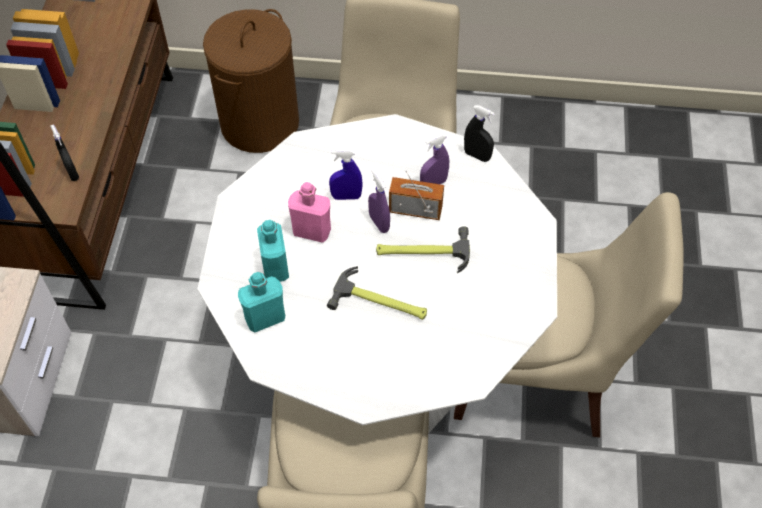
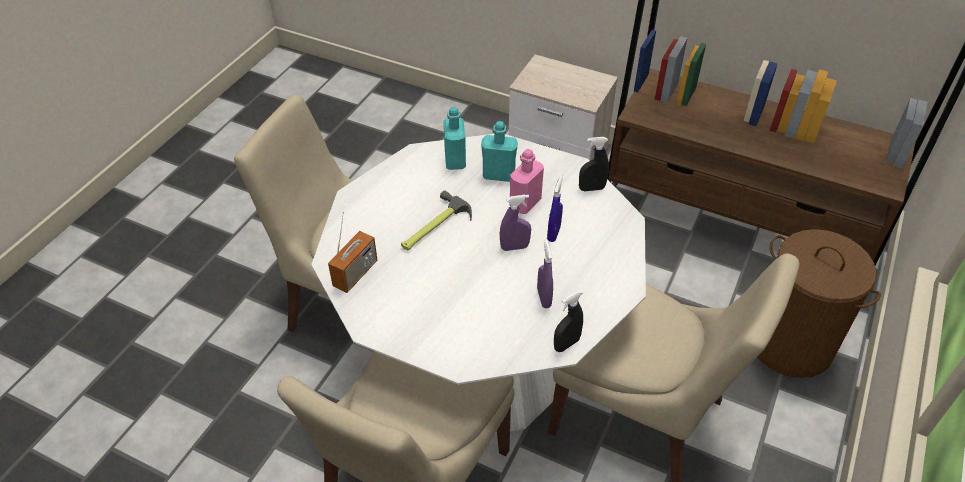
camera: 110 degrees right, 10 degrees down
(72, 172) = (671, 123): black spray bottle -> black spray bottle (591, 188)
(415, 209) = (518, 276): radio -> radio (355, 274)
(422, 252) = (469, 267): hammer -> none

